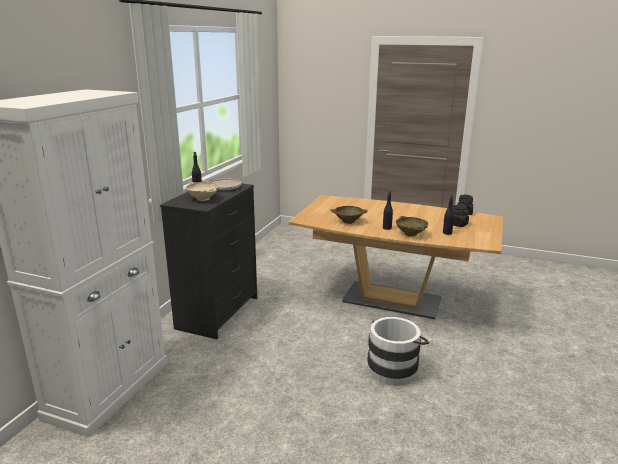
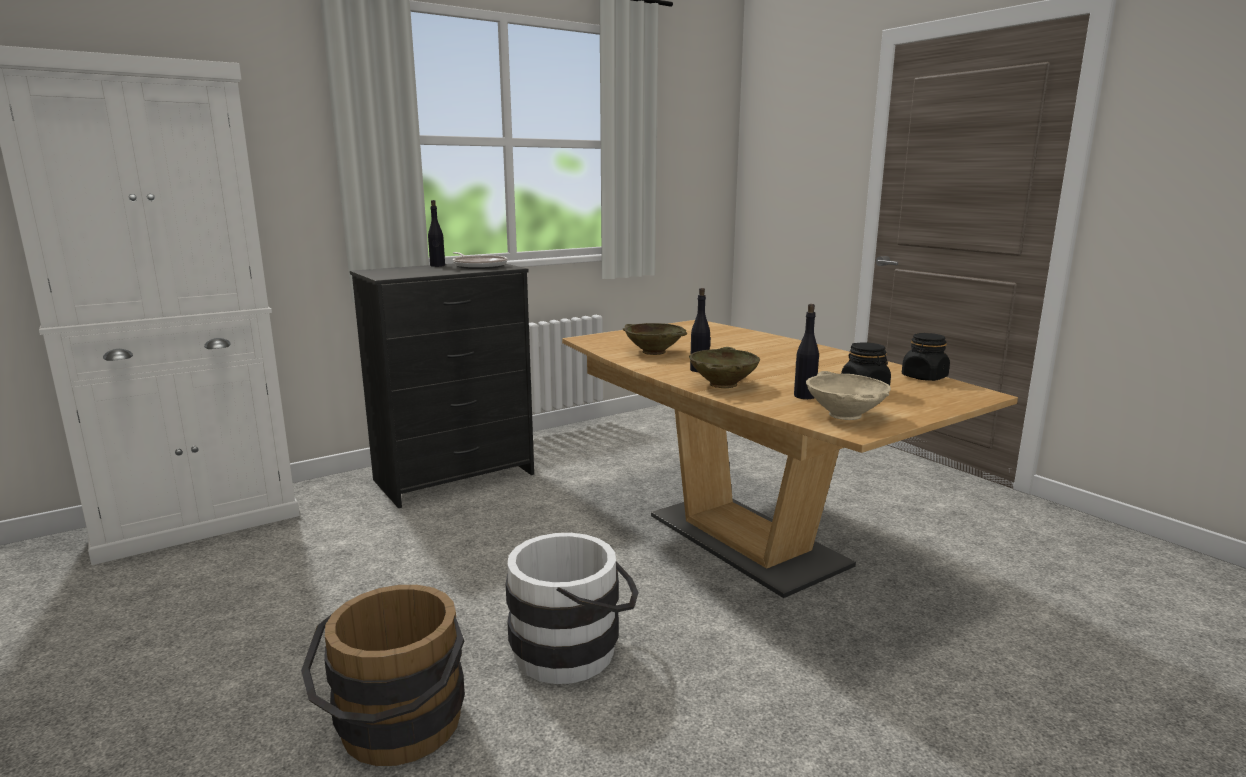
camera: 35 degrees right, 5 degrees down
(203, 199) = (413, 271): beige bowl -> beige bowl (845, 415)
(380, 426) = (397, 731): none -> brown bucket

